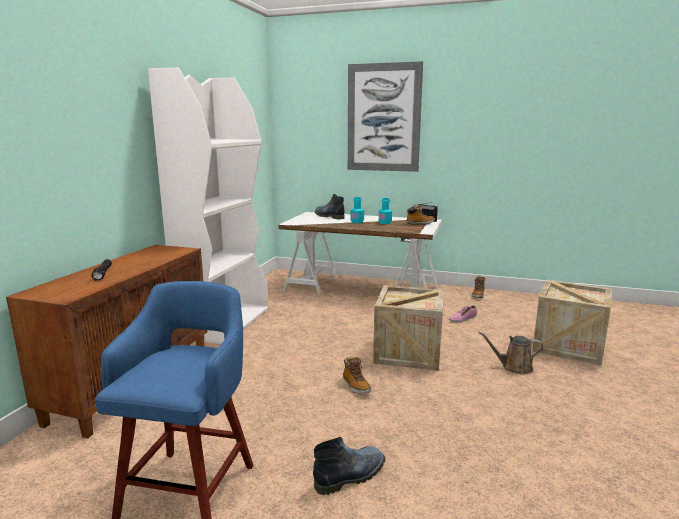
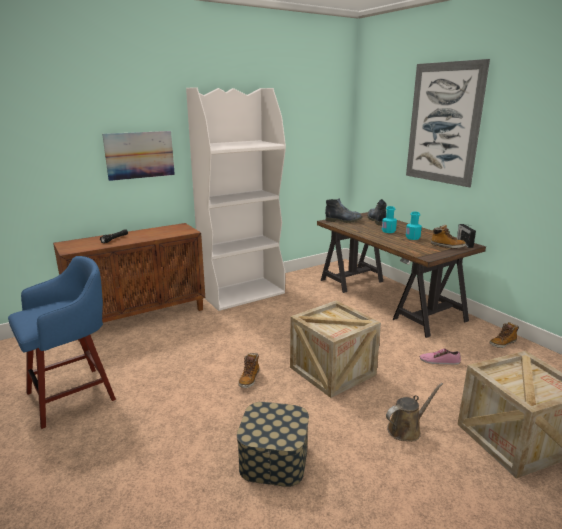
camera: 40 degrees right, 5 degrees up
(104, 155) = (140, 155): none -> picture
(351, 475) = (149, 437): boot -> boot (344, 221)
(361, 289) = (388, 298): white desk -> brown desk
(473, 430) = (274, 459): none -> storage box
(514, 367) = (406, 429): brown watering can -> brown watering can turned 105 degrees clockwise

